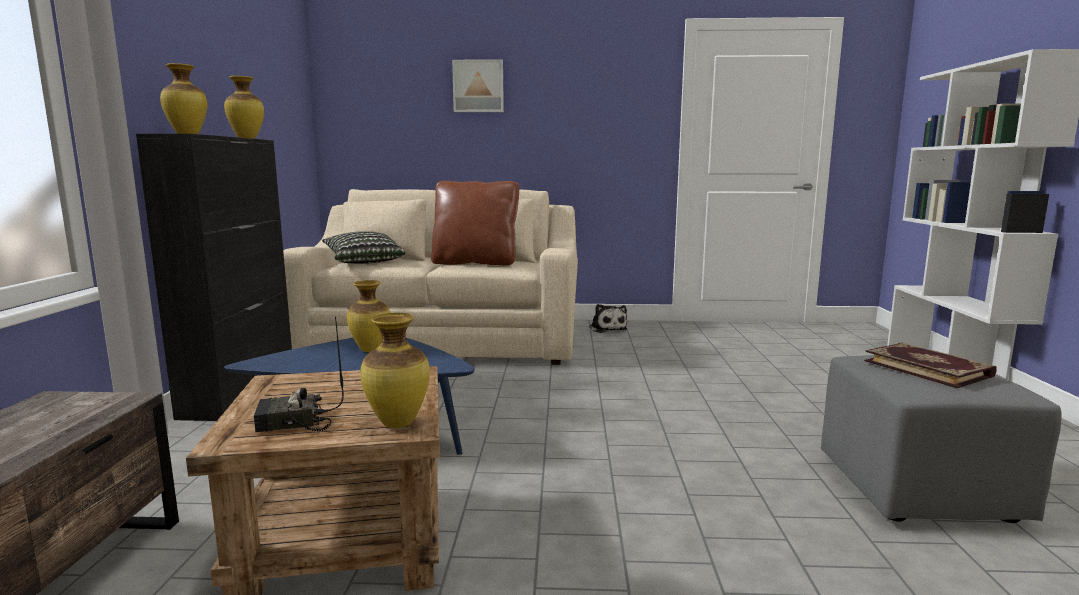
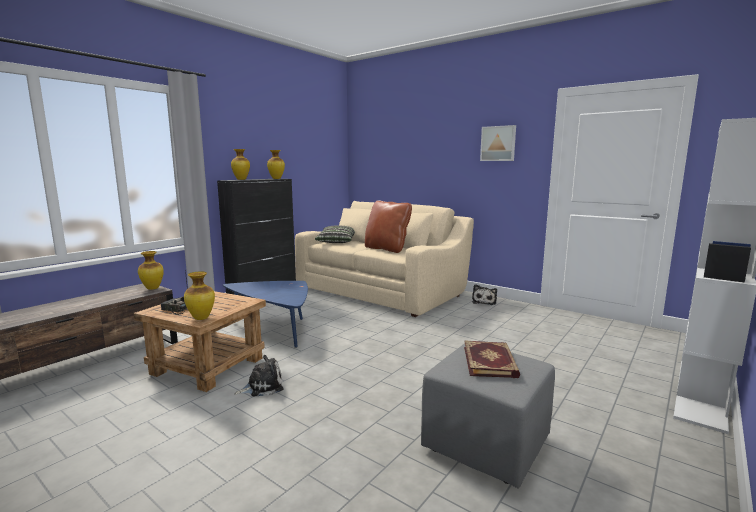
camera: 35 degrees right, 0 degrees up
(371, 350) = (281, 288): vase -> vase (153, 288)
(478, 86) = (425, 141): picture -> picture (498, 143)
(524, 535) = (262, 386): none -> plush toy

